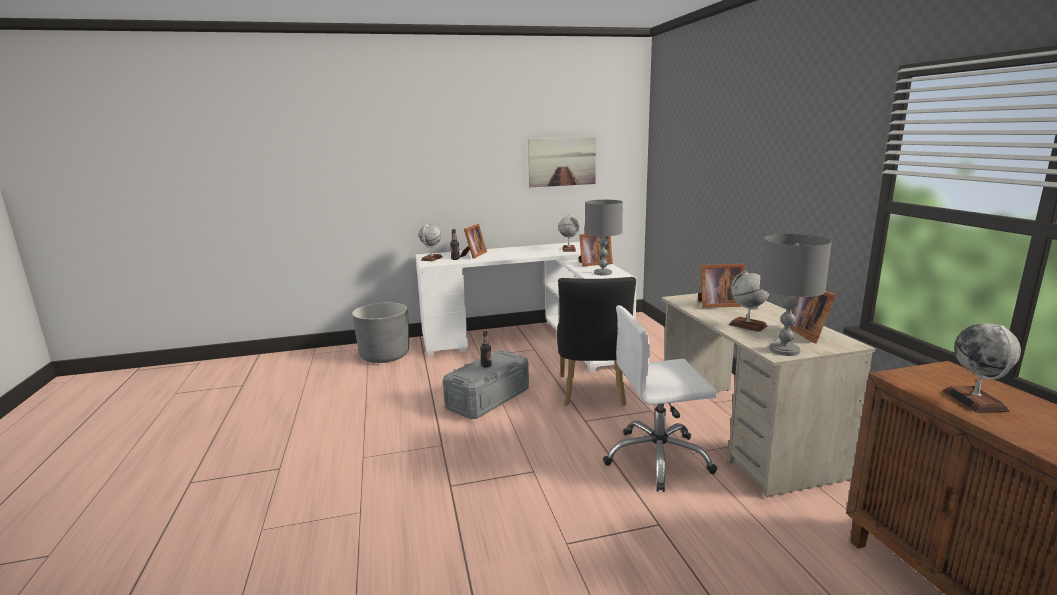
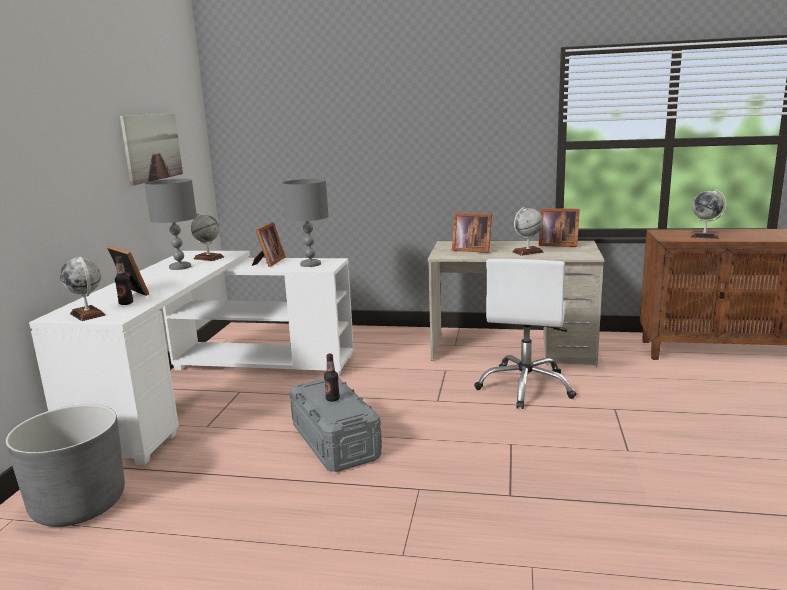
camera: 65 degrees left, 0 degrees up
(593, 393) = (387, 385): black chair -> none
(718, 304) = (471, 250): picture frame -> picture frame turned 90 degrees clockwise
(785, 350) = (585, 254): grey table lamp -> grey table lamp (180, 267)

